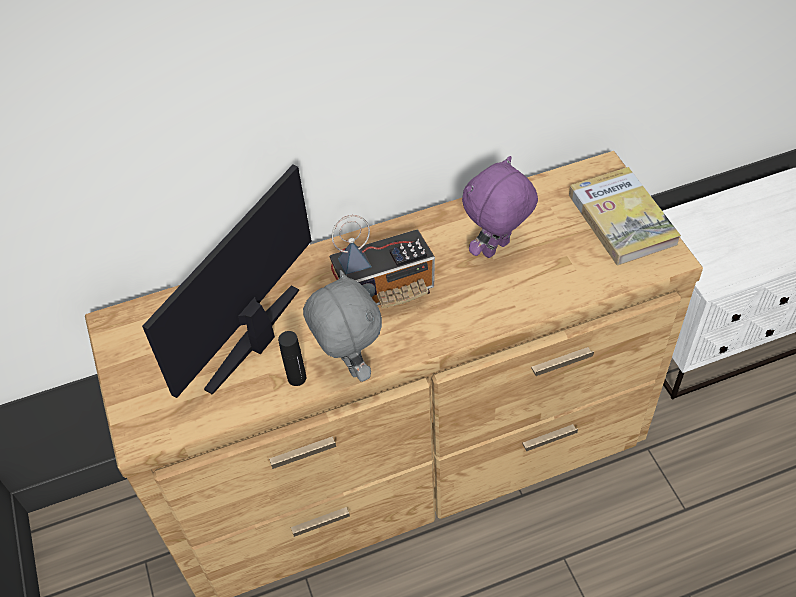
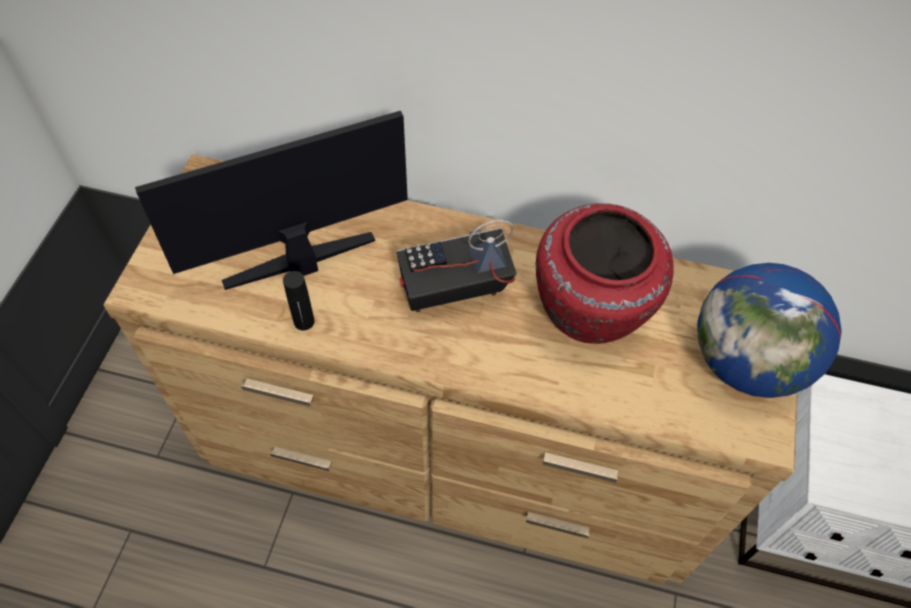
camera: 30 degrees right, 5 degrees up
(348, 365) = (357, 339): grey plush toy -> none
(387, 290) = (452, 290): radio -> radio turned 150 degrees clockwise
(497, 250) = (588, 315): purple plush toy -> red vase
(621, 219) = (746, 363): book -> globe

